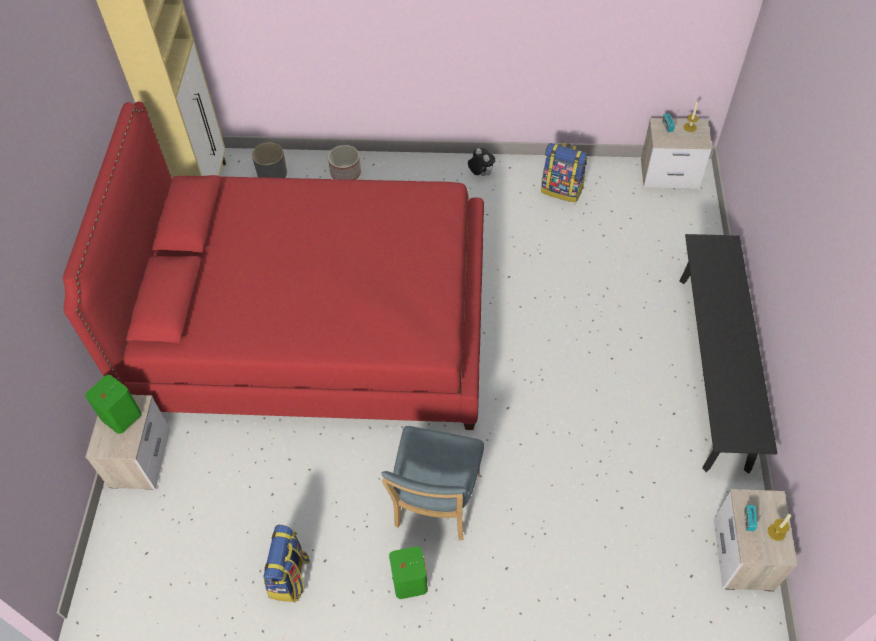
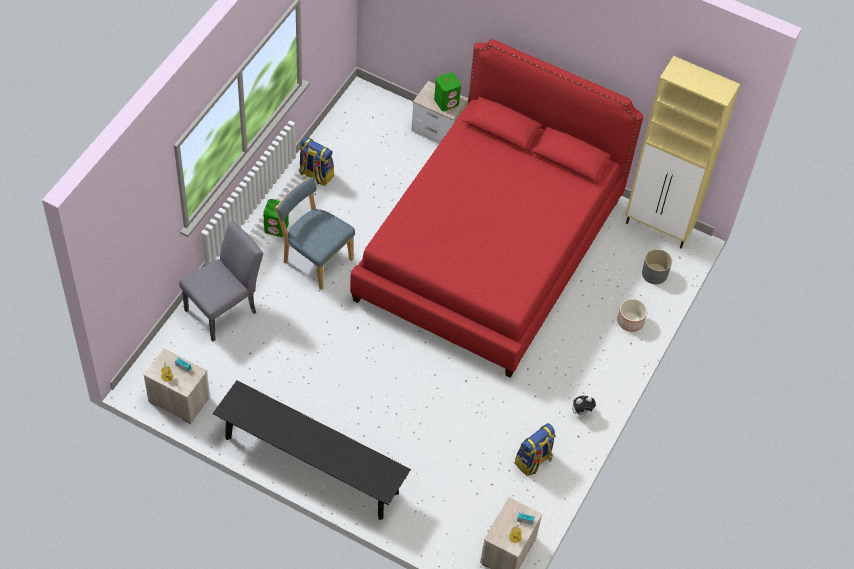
camera: 110 degrees right, 0 degrees up
(578, 574) = (225, 309): none -> grey chair

